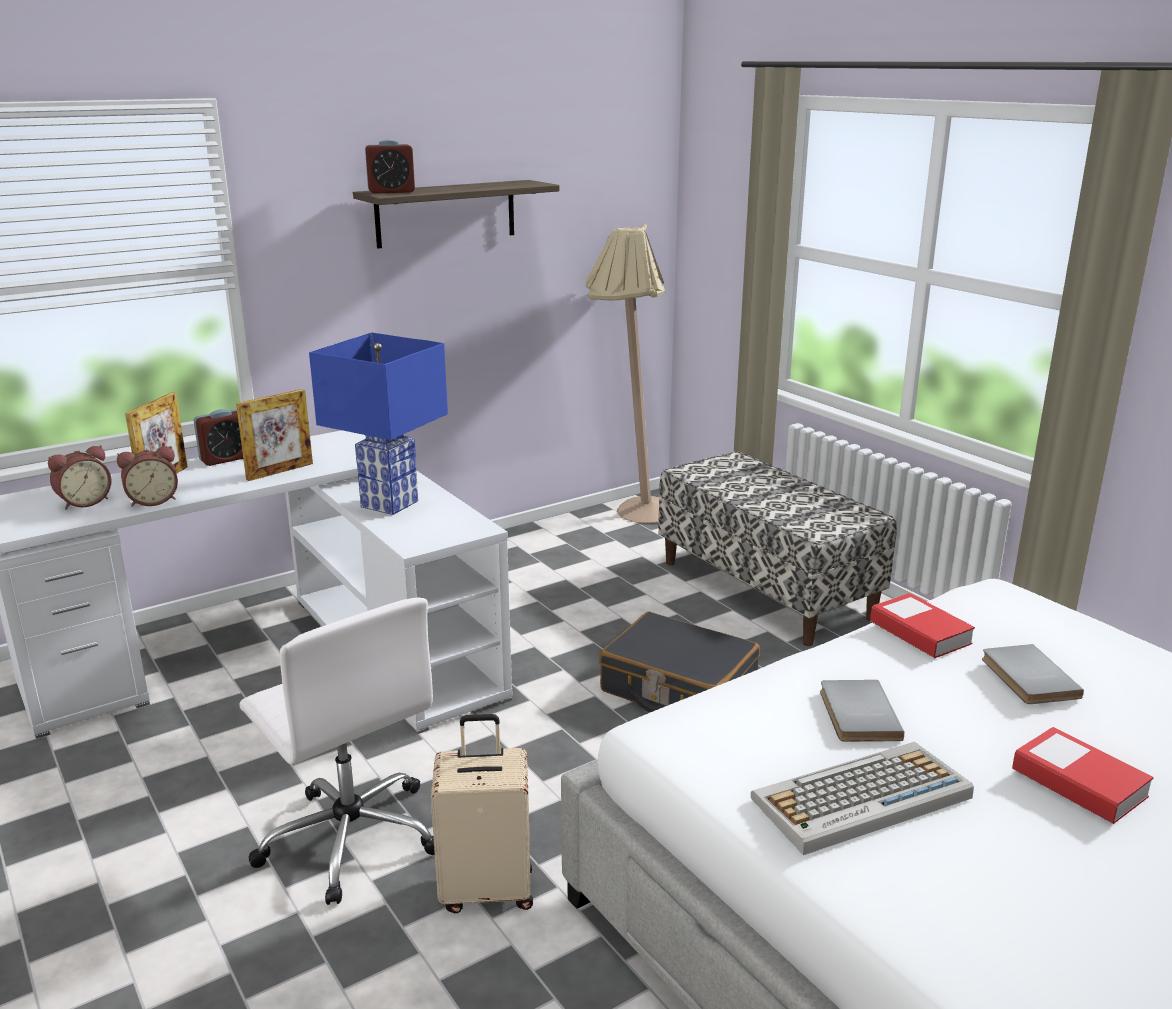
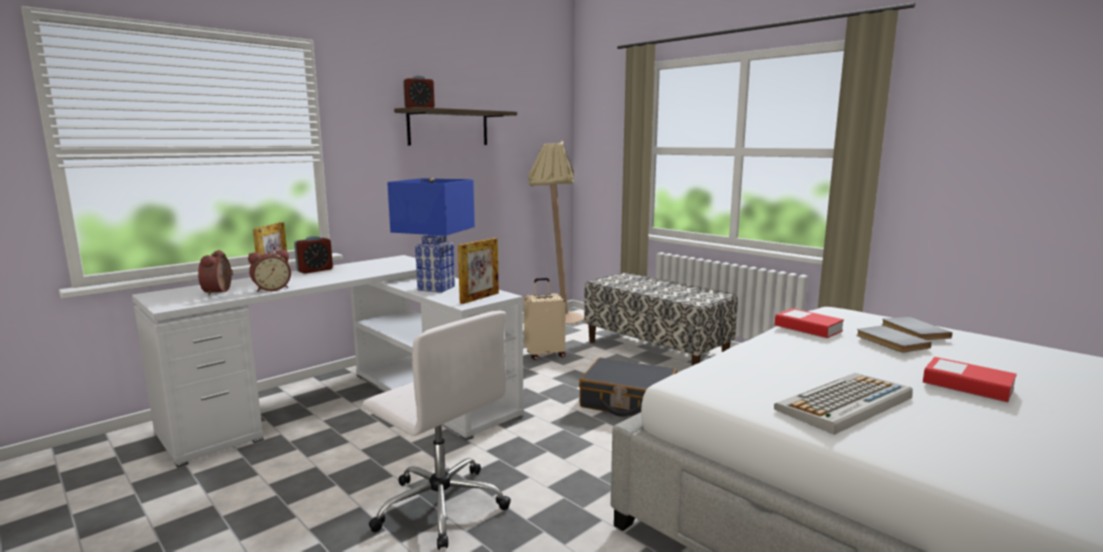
camera: 10 degrees left, 10 degrees down
(84, 502) = (220, 291): alarm clock -> alarm clock turned 135 degrees clockwise
(280, 471) = (356, 274): picture frame -> picture frame (479, 298)
(487, 889) = (553, 527): beige suitcase -> beige suitcase (544, 354)
(856, 714) = (803, 365): grey book -> grey book (912, 331)

